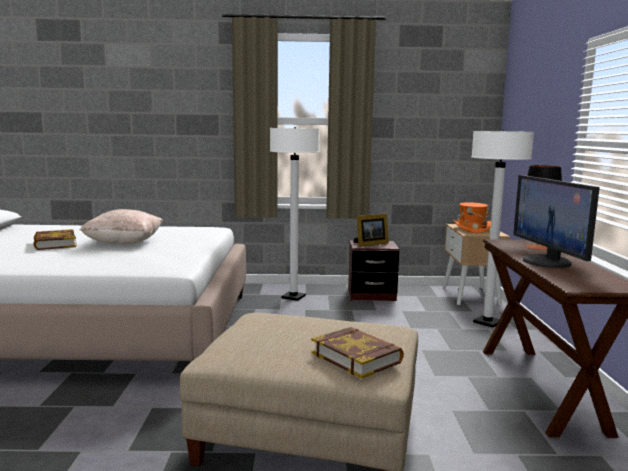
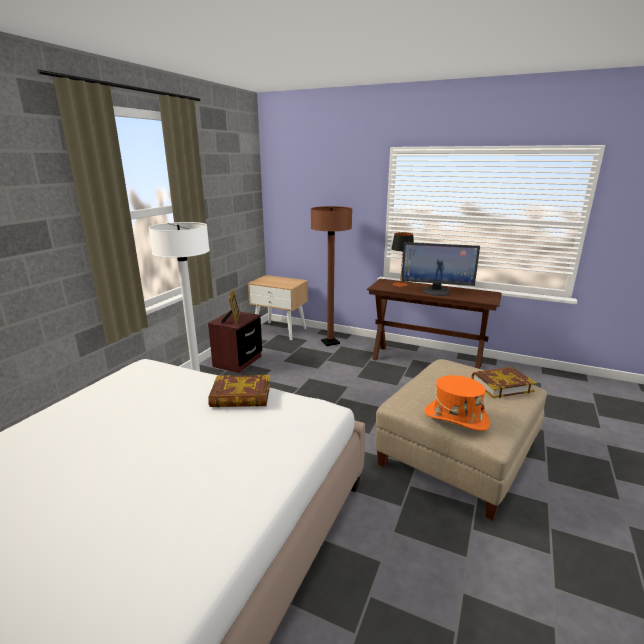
camera: 65 degrees left, 10 degrees up
(54, 244) = (91, 498): book -> book (241, 396)
(124, 244) = (160, 433): beige pillow -> none
(471, 229) = (275, 282): orange hat -> orange hat (456, 417)
(487, 322) = (330, 342): white floor lamp -> brown floor lamp

